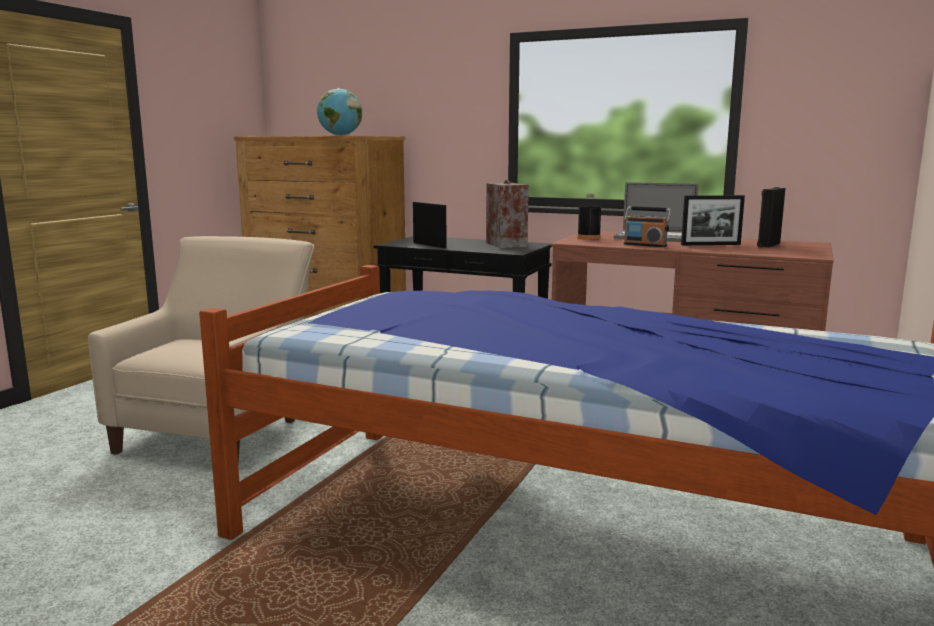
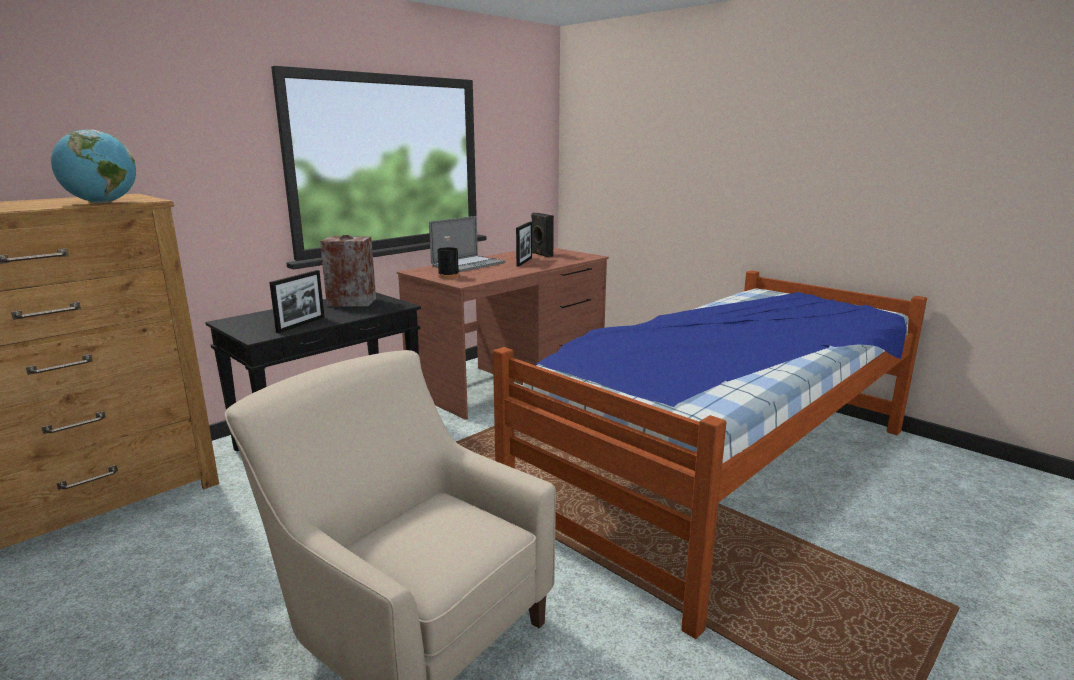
camera: 70 degrees left, 5 degrees up
(429, 245) = (301, 324): picture frame -> picture frame turned 135 degrees clockwise
(645, 245) = (507, 272): radio -> none

